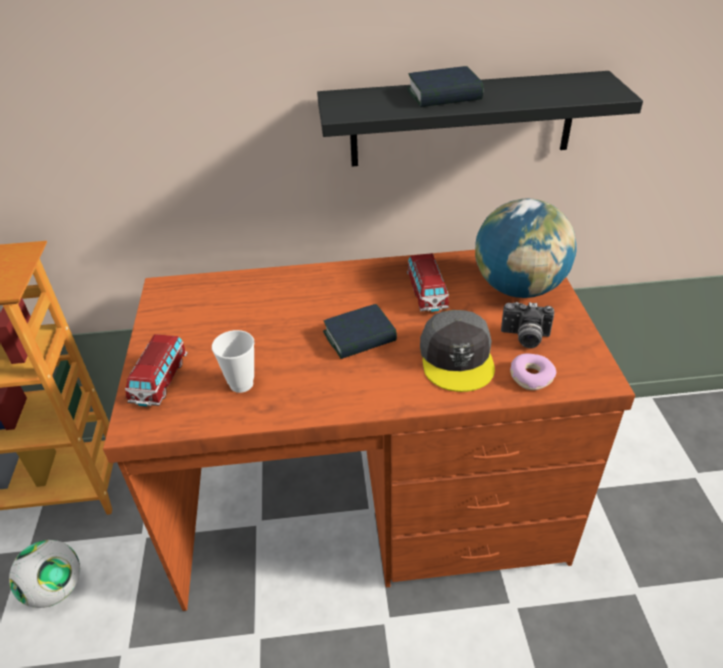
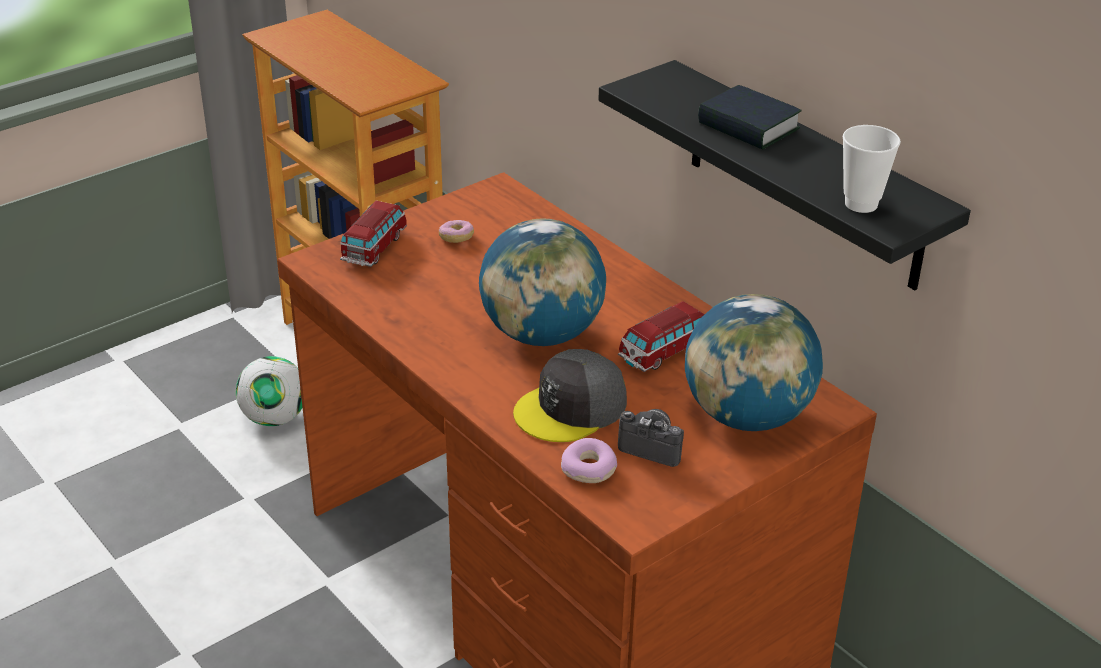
camera: 55 degrees right, 5 degrees down
(160, 381) = (374, 248): toy car -> toy car turned 135 degrees clockwise
(199, 332) = (456, 238): none -> donut
(241, 384) = (410, 292): cup -> cup (861, 204)
(359, 337) = (542, 334): book -> globe
(525, 338) = (653, 446): camera -> camera turned 135 degrees clockwise

